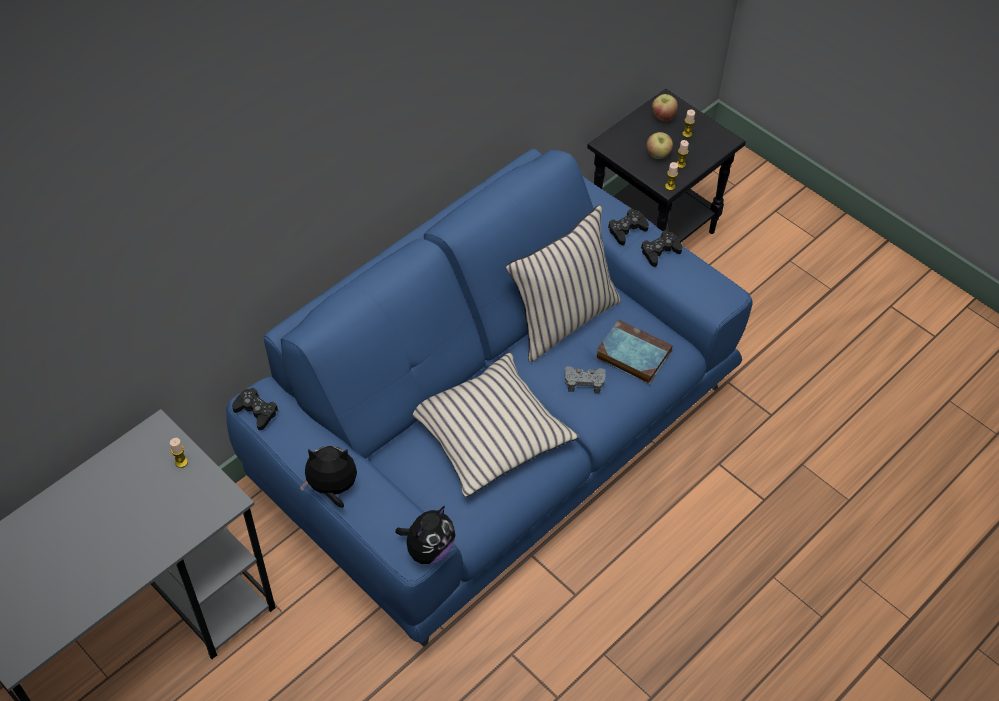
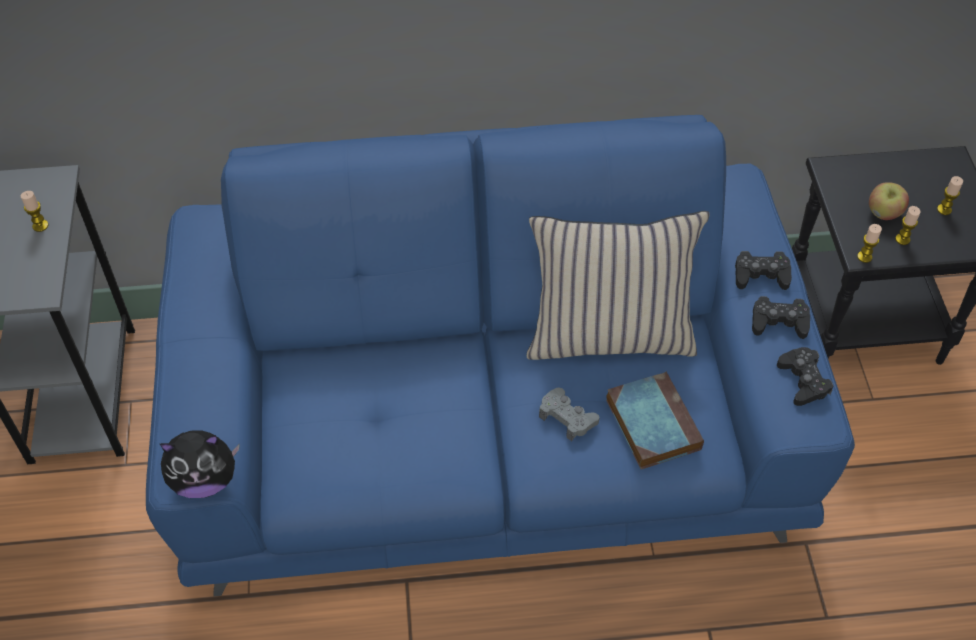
camera: 40 degrees right, 0 degrees up
(256, 411) = (190, 231): black game controller -> black game controller (803, 381)
(332, 489) = (179, 352): plush toy -> none
(489, 433) = (412, 405): beige pillow -> none
(663, 116) = (931, 174): apple -> none

